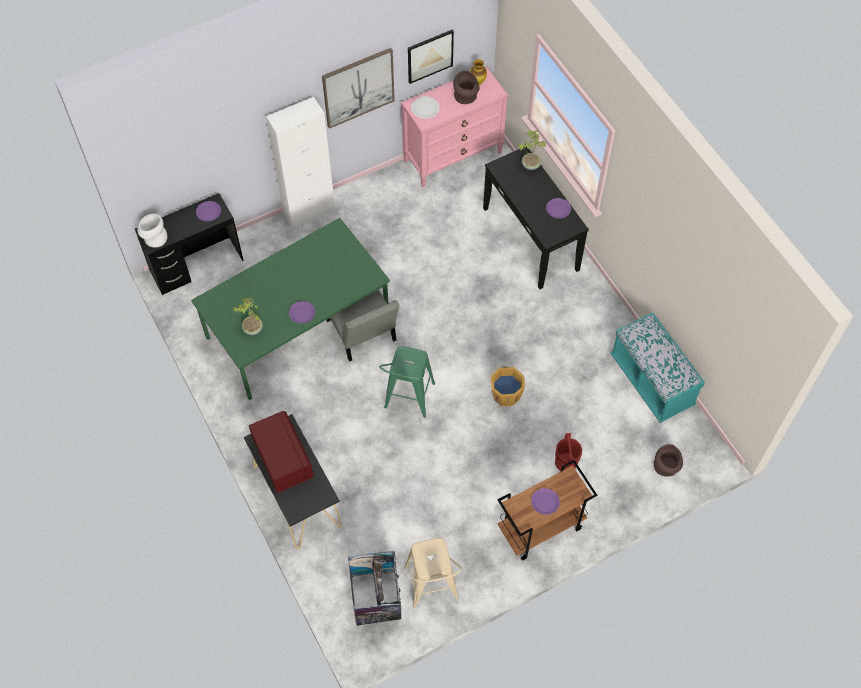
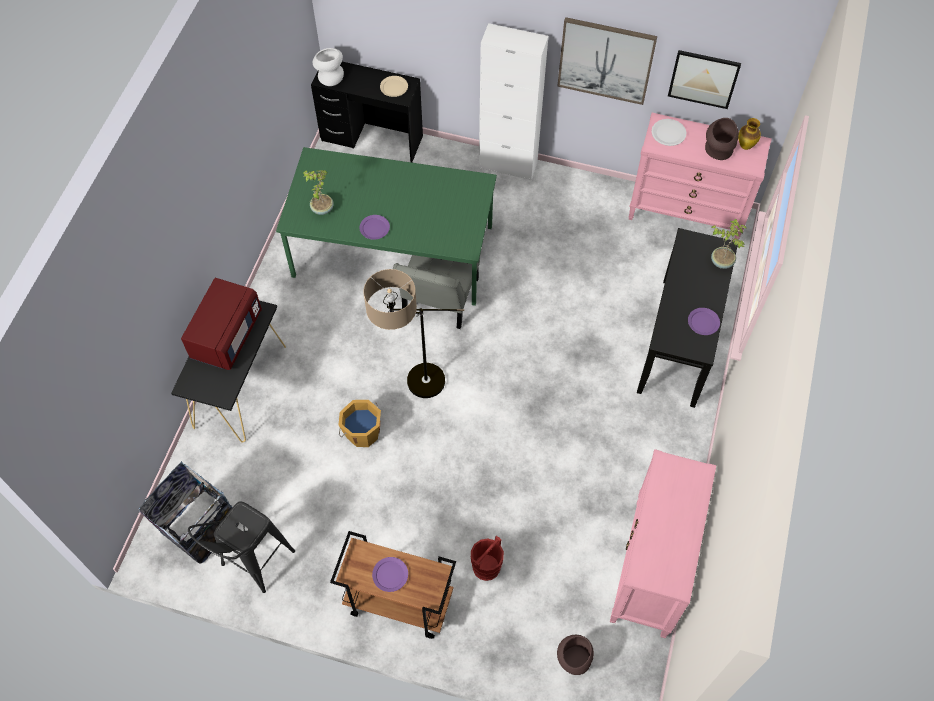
camera: 45 degrees right, 0 degrees up
(208, 212) = (394, 87): purple plate -> beige plate
(408, 401) = (412, 388): green stool -> floor lamp
(432, 589) = (253, 564): beige stool -> black stool
(505, 395) = (500, 458): orange bucket -> orange bucket (362, 432)
(651, 381) = (651, 568): turquoise bench -> pink dresser

